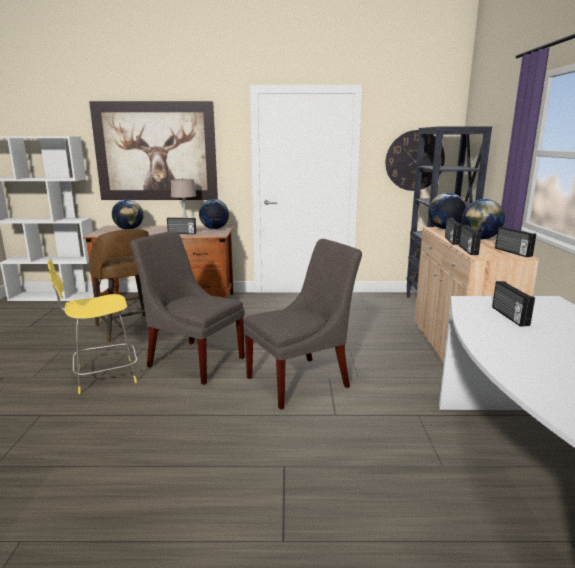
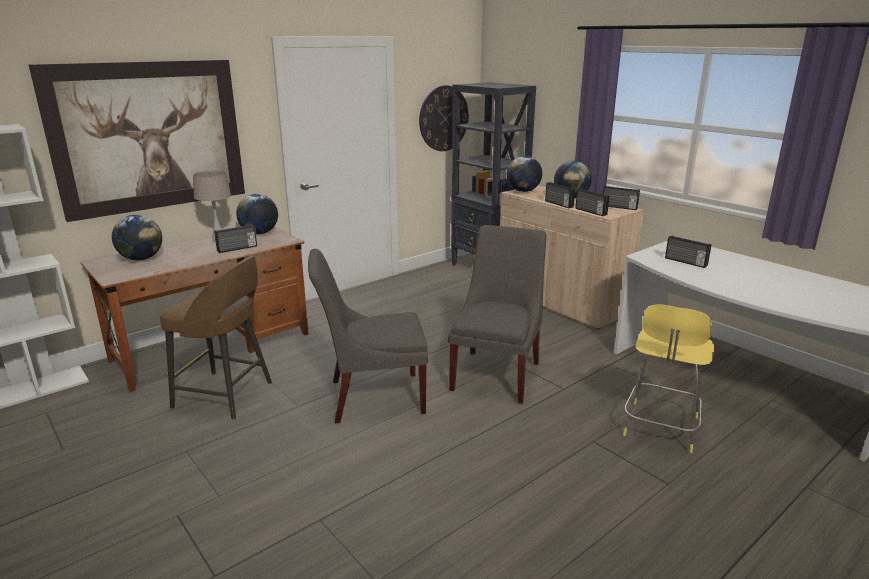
camera: 40 degrees left, 5 degrees up
(103, 376) = (308, 453): yellow stool -> yellow stool (660, 428)

